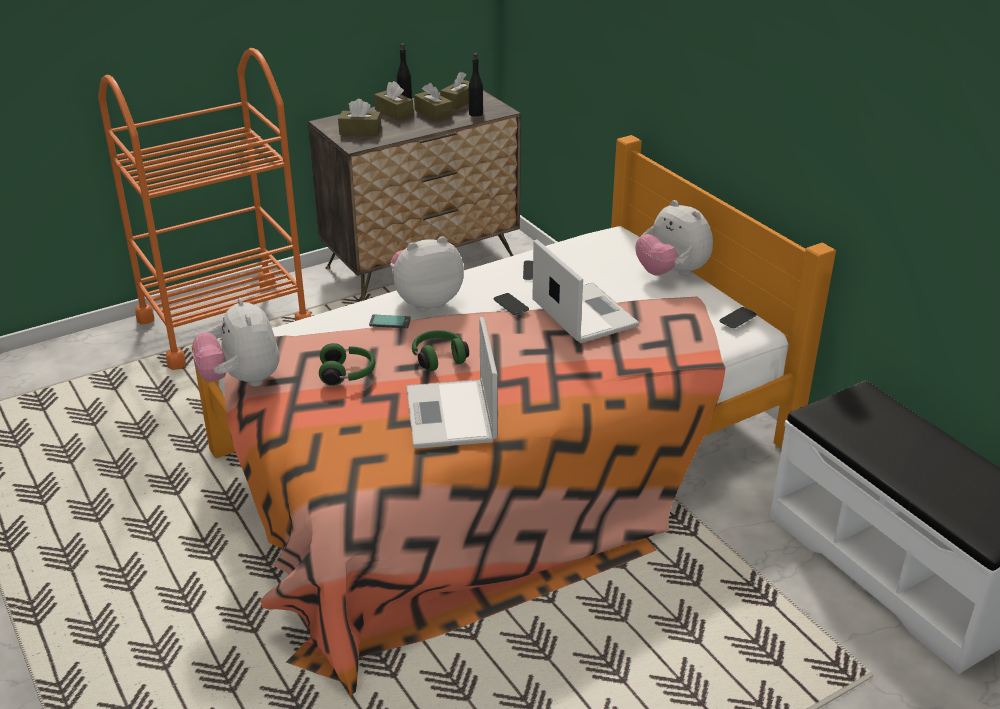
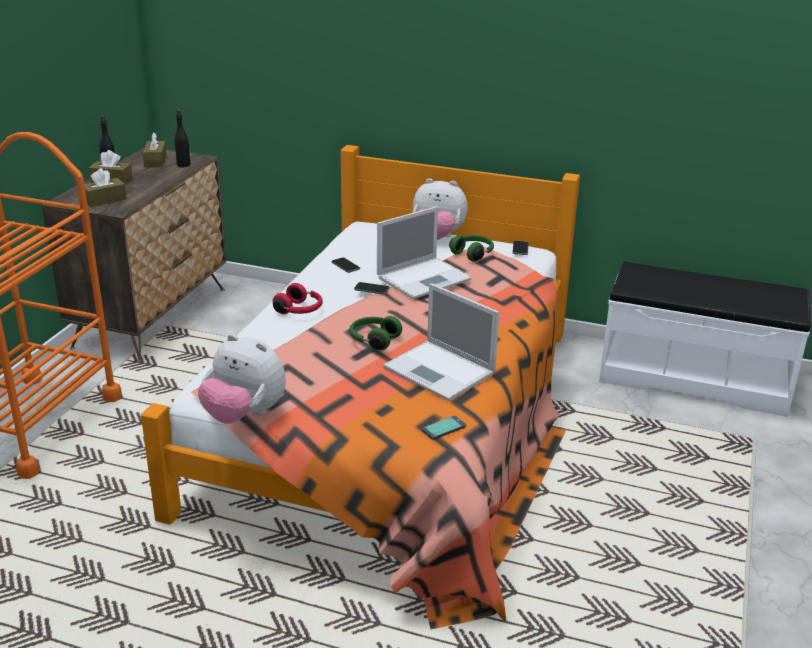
camera: 40 degrees left, 5 degrees down
(348, 374) = (323, 376): green headphones -> green headphones (473, 254)
(390, 322) = (302, 331): phone -> phone (443, 428)
(426, 301) = (300, 310): plush toy -> red headphones
(433, 113) = (147, 173): brown tissue box -> none
(583, 313) = (425, 278): laptop -> laptop turned 120 degrees clockwise

